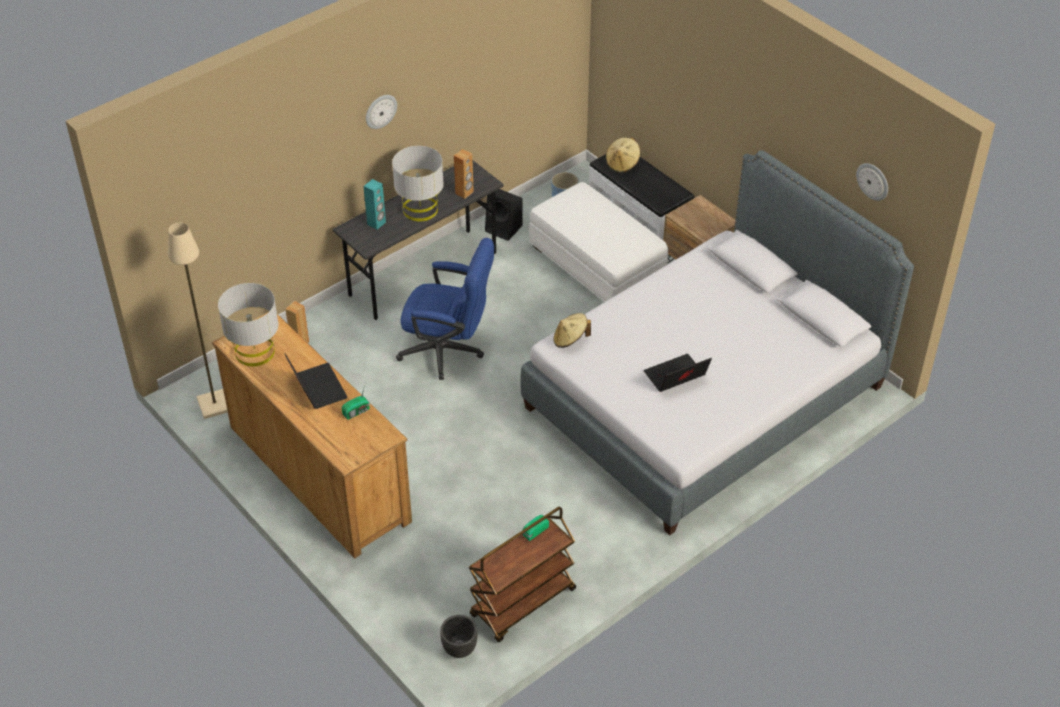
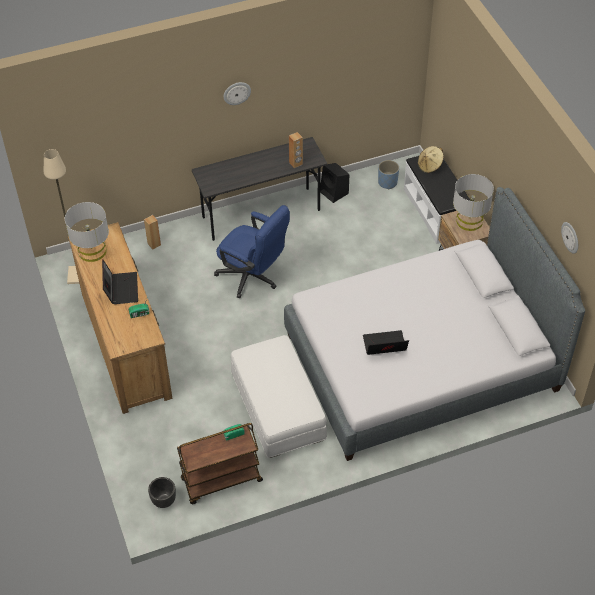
camera: 20 degrees right, 5 degrees up
(376, 223) = (223, 172): turquoise speaker -> none
(420, 210) = (258, 169): grey table lamp -> grey table lamp (469, 221)
(570, 339) = (322, 296): beige hat -> none
(597, 263) = (390, 236): white ottoman -> white ottoman (278, 408)

